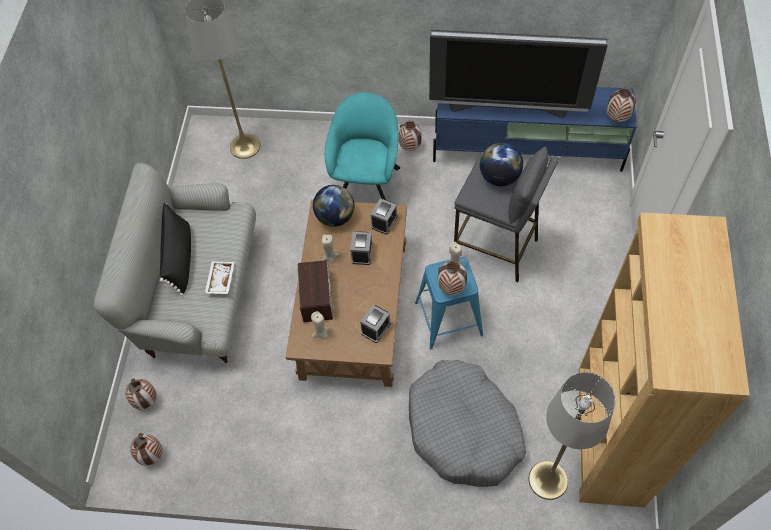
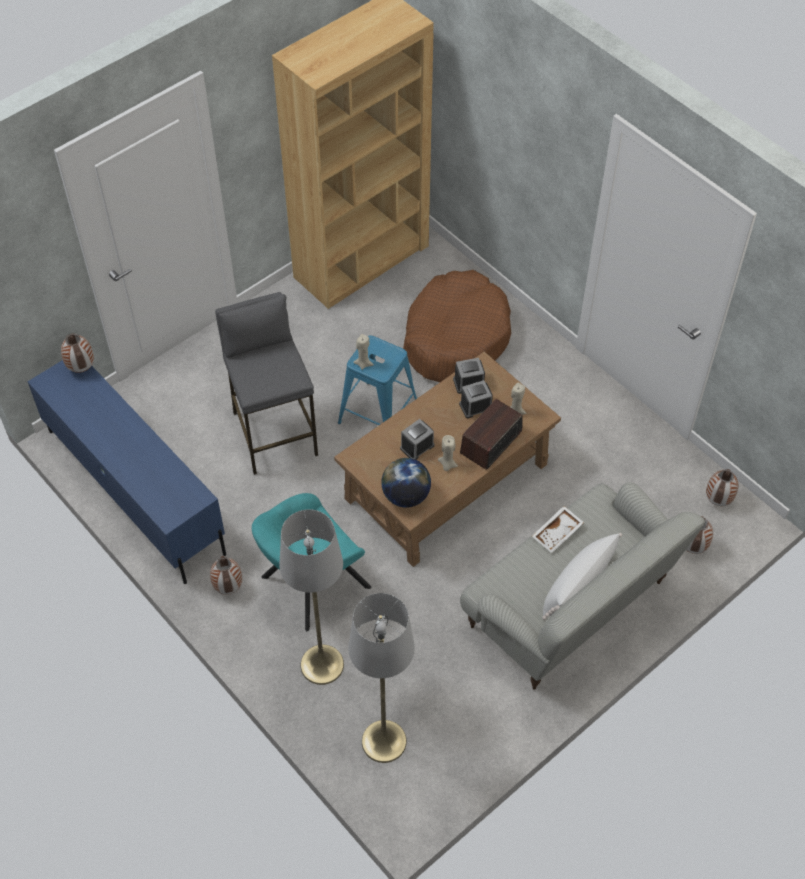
camera: 140 degrees left, 5 degrees down
(180, 258) = (577, 585): black pillow -> white pillow
(384, 222) = (369, 457): alarm clock -> alarm clock (475, 407)
(452, 288) = (385, 351): vase -> none
(463, 429) = (455, 337): grey dog bed -> brown dog bed
(499, 177) = (255, 372): globe -> none
(508, 106) = (146, 454): television -> none
(548, 480) = (433, 270): grey floor lamp -> grey floor lamp (322, 664)

